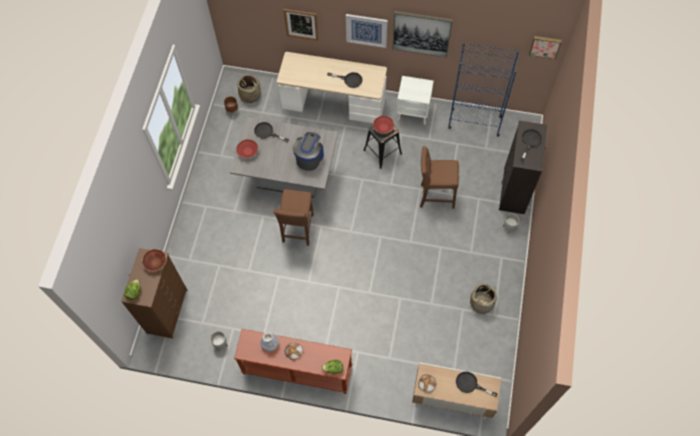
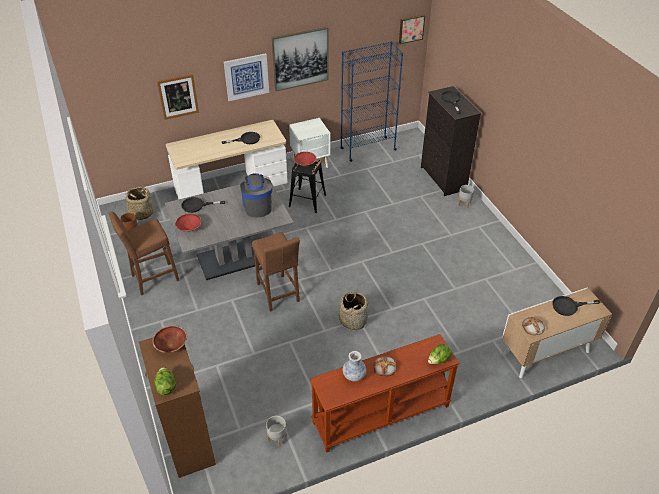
camera: 35 degrees left, 20 degrees down
(435, 196) = (382, 211): brown stool -> brown stool (152, 279)
(482, 303) = (496, 266): basket -> basket (353, 320)

